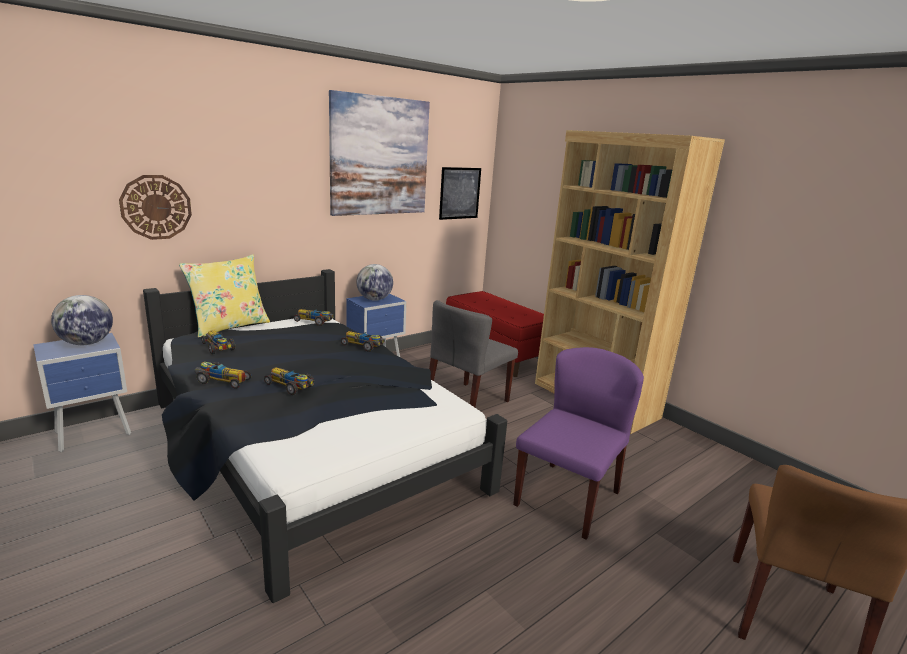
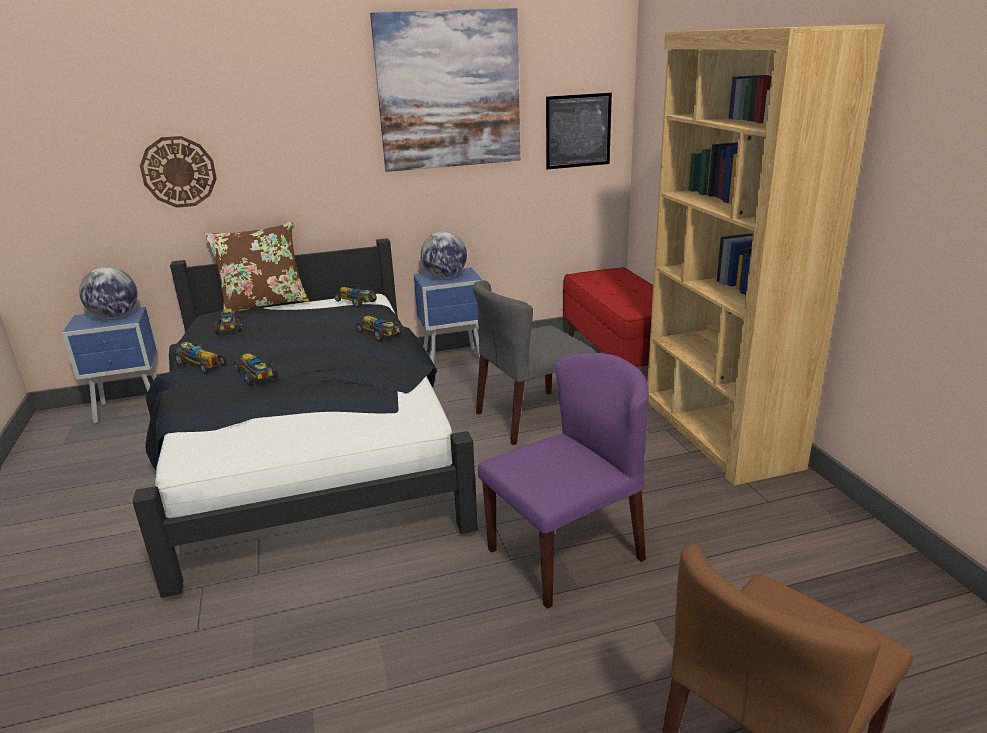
camera: 25 degrees right, 5 degrees up
(229, 326) = (264, 304): yellow pillow -> brown pillow

